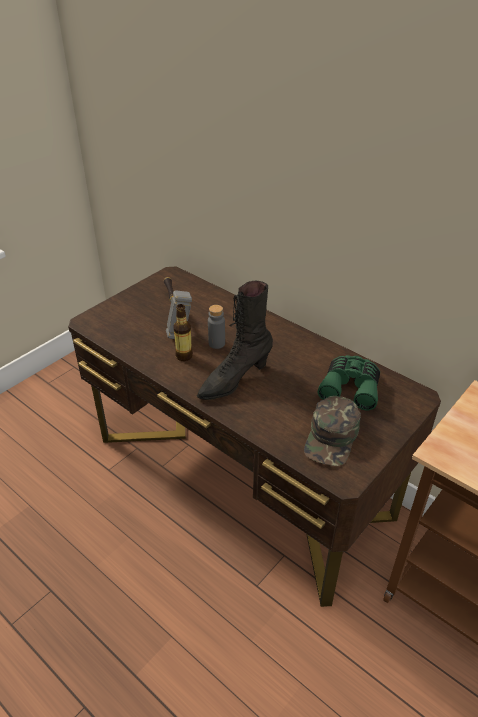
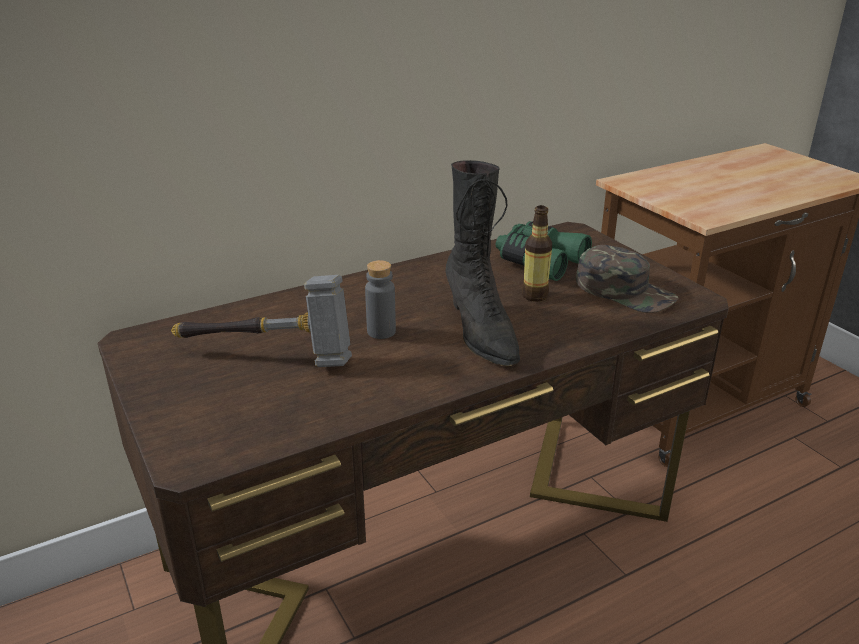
camera: 70 degrees left, 10 degrees down
(184, 356) = (392, 365): bottle -> bottle (534, 296)

